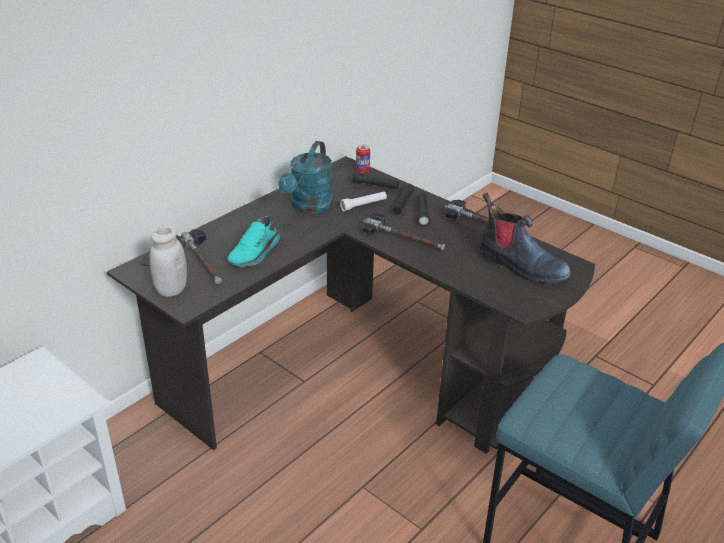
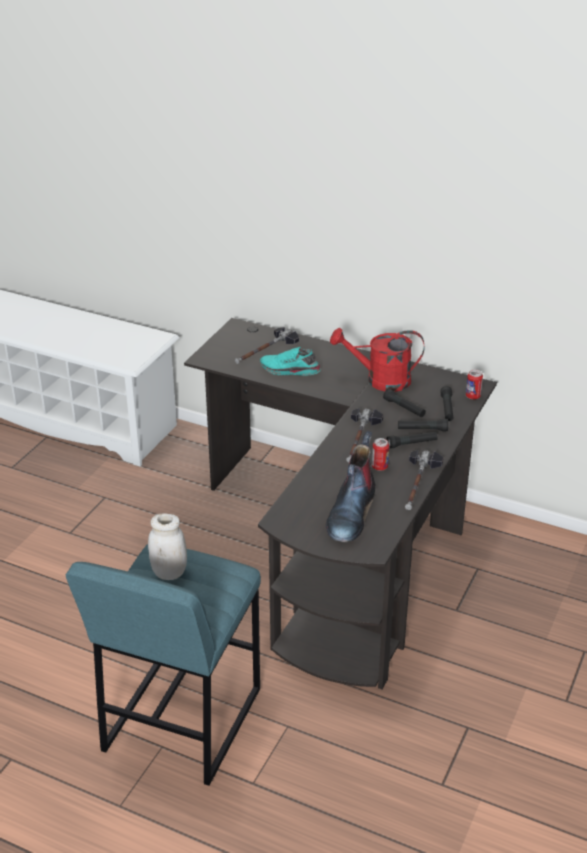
camera: 75 degrees right, 0 degrees up
(171, 289) = (222, 347): white jar -> white jar (169, 572)
(309, 207) = (380, 380): turquoise watering can -> red watering can
(363, 205) = (404, 408): white flashlight -> black flashlight
(452, 237) = (379, 467): none -> can

